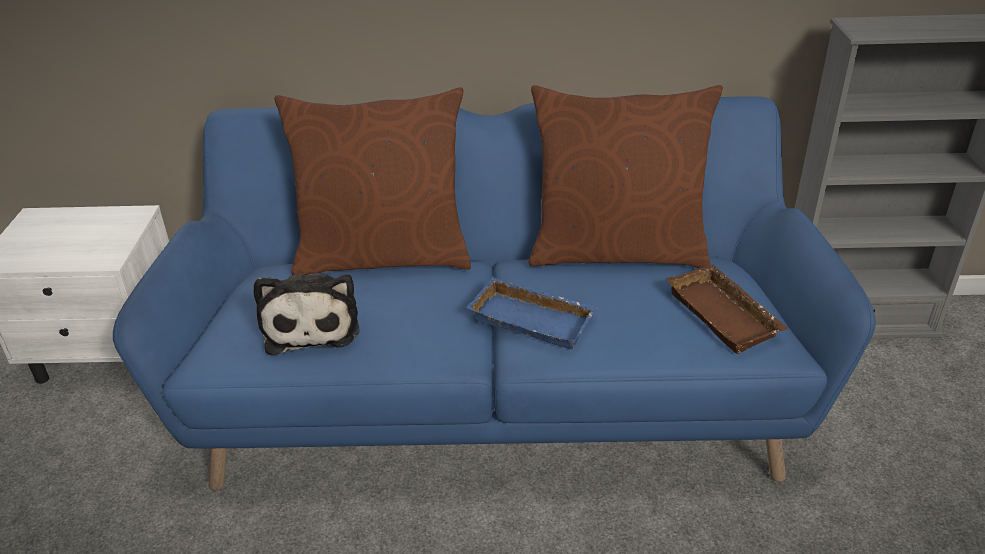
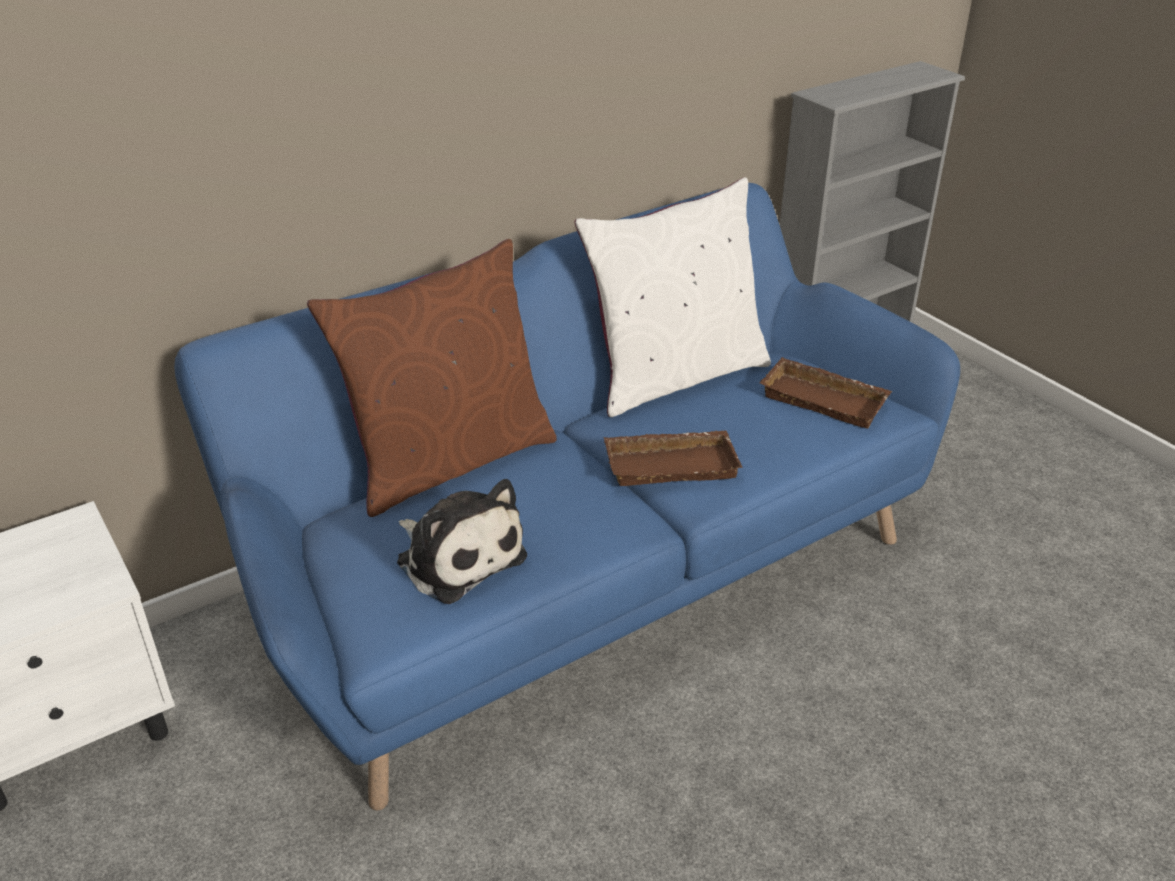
camera: 35 degrees left, 0 degrees up
(534, 318) = (672, 463): blue tray -> brown tray
(617, 251) = (674, 375): brown pillow -> white pillow

